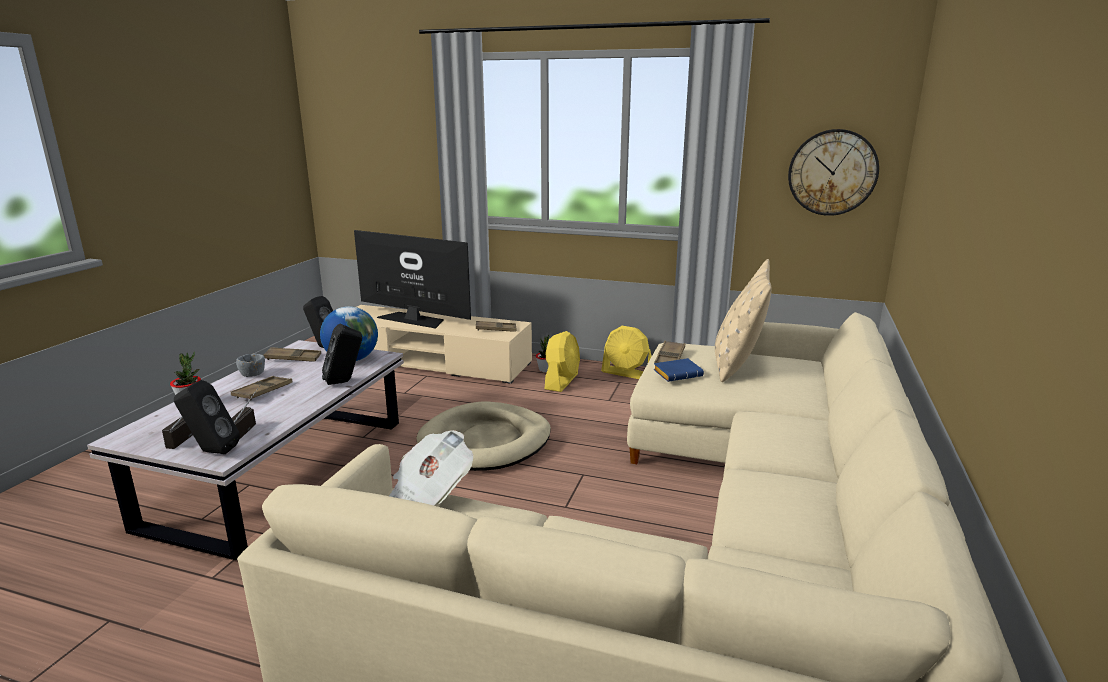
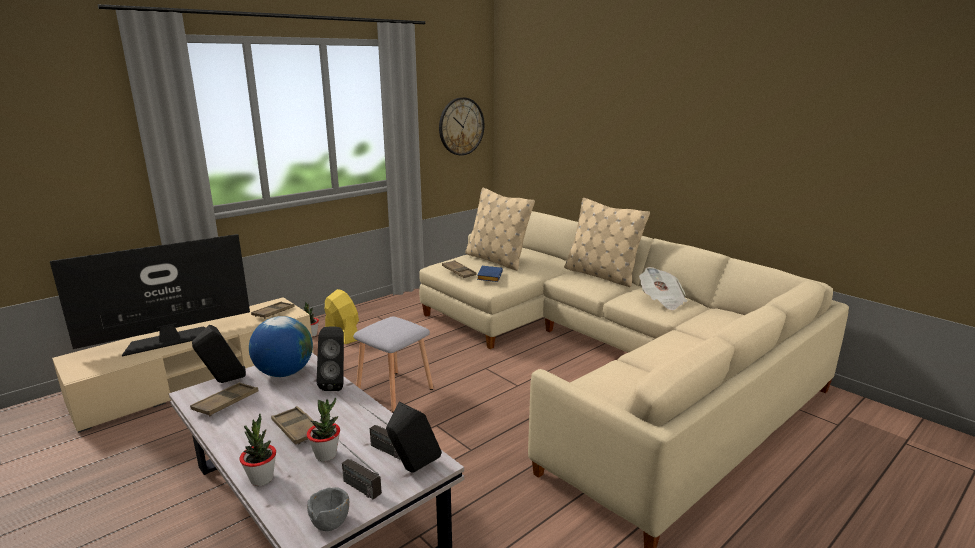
camera: 60 degrees left, 0 degrees up
(228, 412) = (326, 455): none -> potted plant
(253, 374) = (235, 431): grey bowl -> grey bowl (330, 522)
(428, 492) = (575, 383): newspaper -> newspaper (662, 300)
(485, 441) = (395, 390): beige dog bed -> grey stool
(627, 373) = (368, 310): yellow fan -> none
(813, 438) = (601, 275): none -> beige pillow

